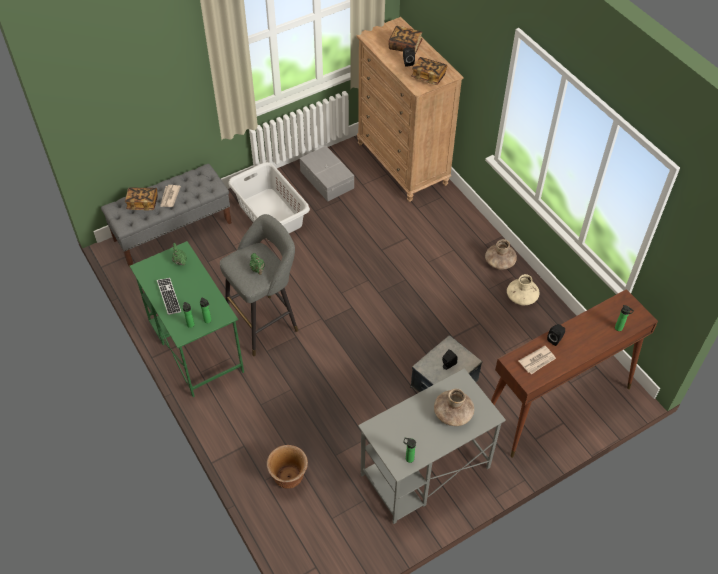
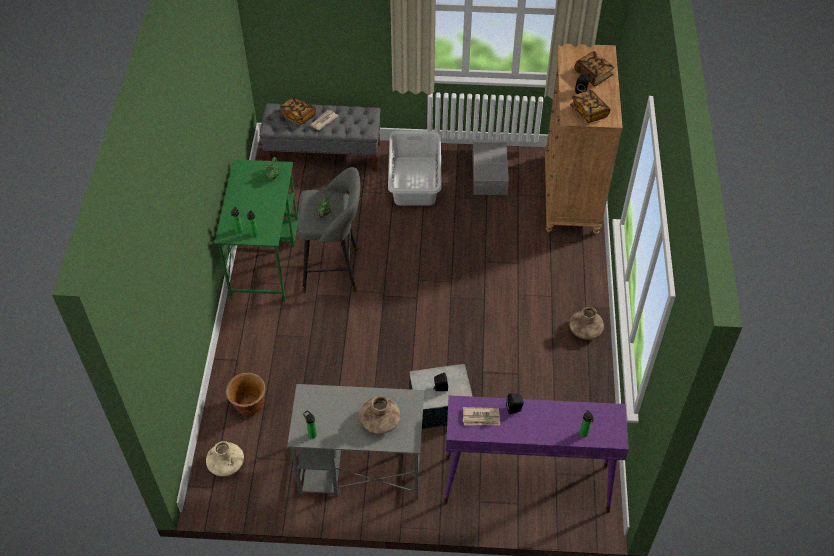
camera: 35 degrees right, 0 degrees up
(169, 297) = (241, 199): keyboard -> none
(521, 297) = (578, 372): beige vase -> beige vase (226, 464)
(556, 404) = (525, 484): brown console table -> purple console table

